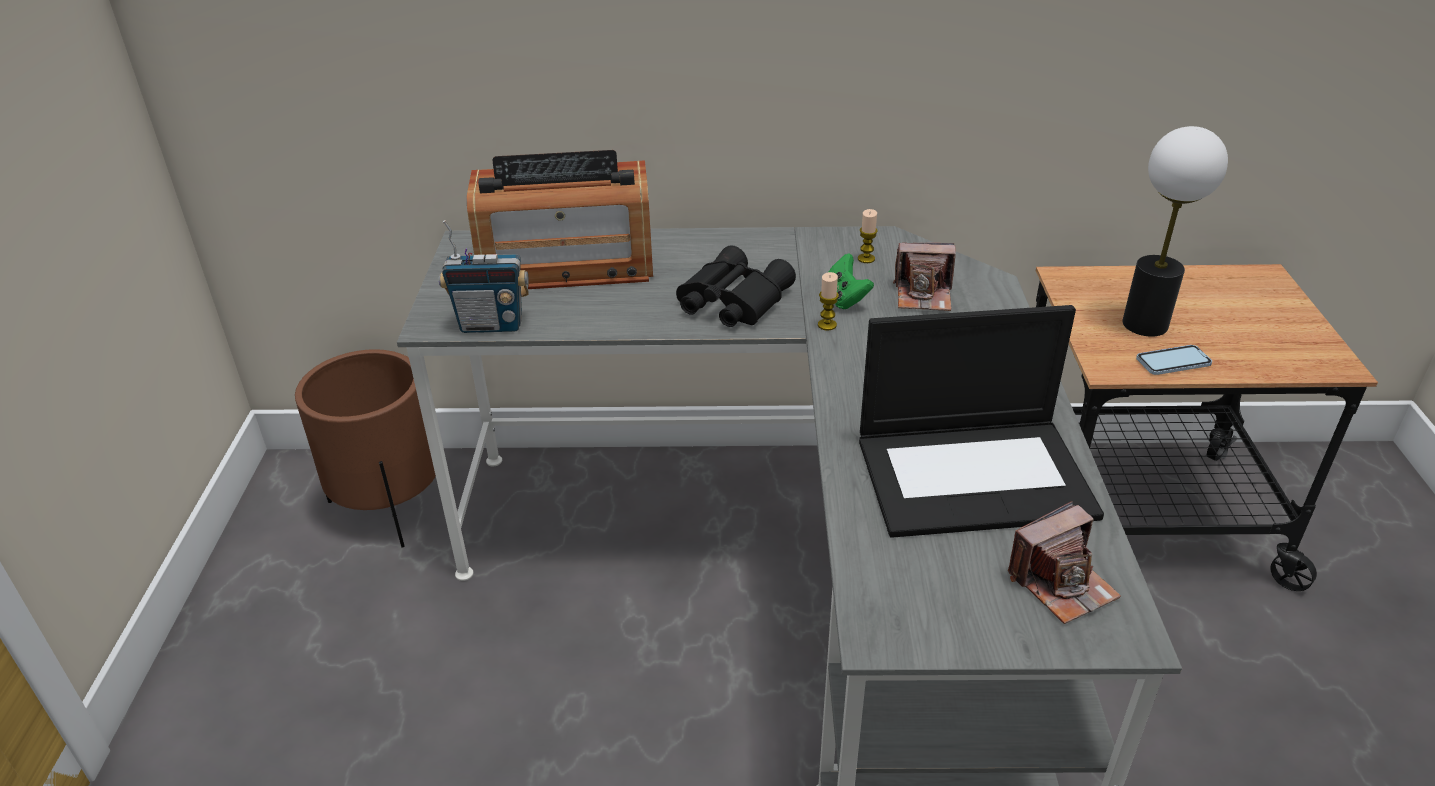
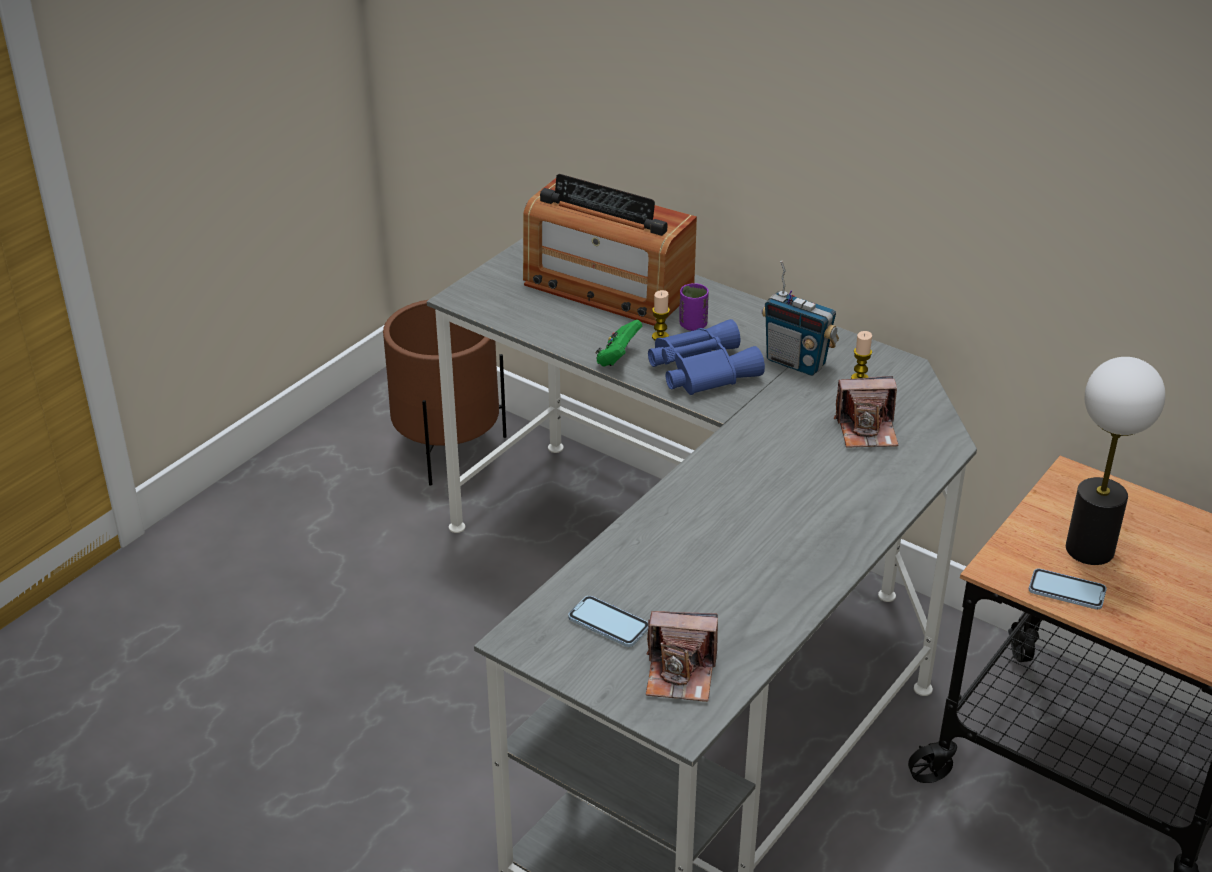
camera: 35 degrees right, 0 degrees up
(491, 325) = (502, 314): radio -> radio (796, 362)
(680, 268) = (693, 325): none -> purple cup
(731, 301) = (700, 368): black binoculars -> blue binoculars
(827, 325) = (752, 420): candle -> candle (660, 337)
(845, 298) = (796, 404): green game controller -> green game controller (617, 358)
(923, 295) = (867, 430): camera -> camera turned 45 degrees counterclockwise
(939, 570) = (608, 623): none -> phone
(975, 475) = (718, 579): laptop -> none

